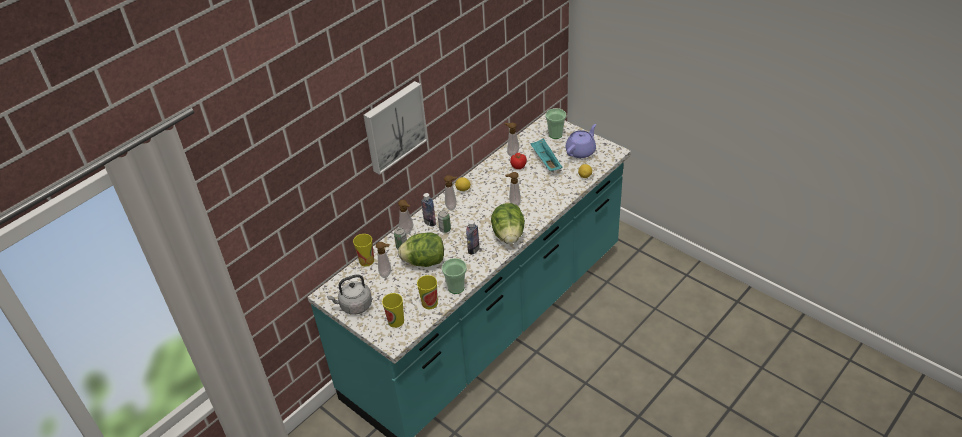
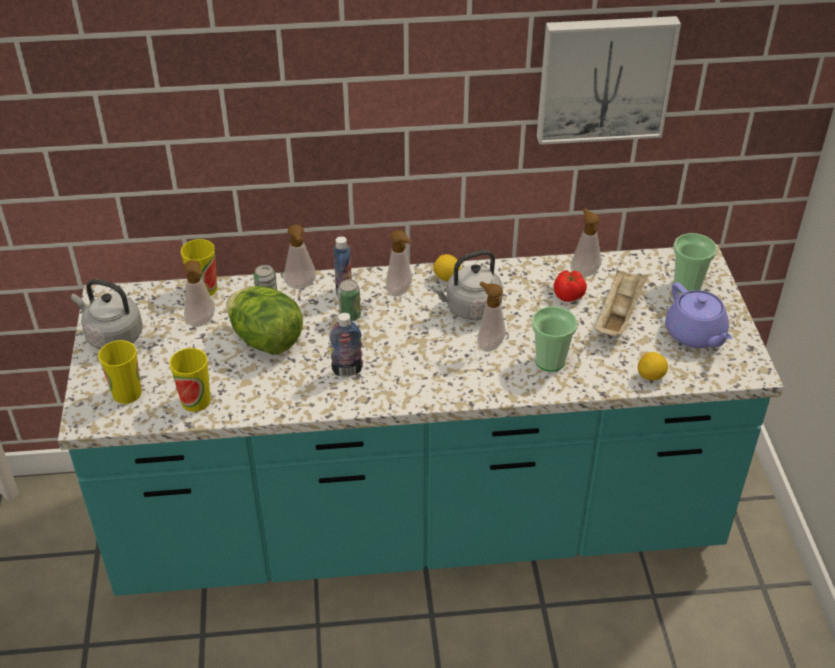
camera: 40 degrees right, 0 degrees up
(394, 126) = (323, 91): picture -> picture (604, 78)
(456, 287) = (255, 405): cup -> cup (550, 361)
(488, 195) = (470, 308): none -> grey kettle
(508, 235) = (421, 384): lettuce -> none
(545, 161) = (618, 315): turquoise tray -> beige tray
(581, 151) = (695, 335): purple teapot -> purple teapot turned 75 degrees clockwise

